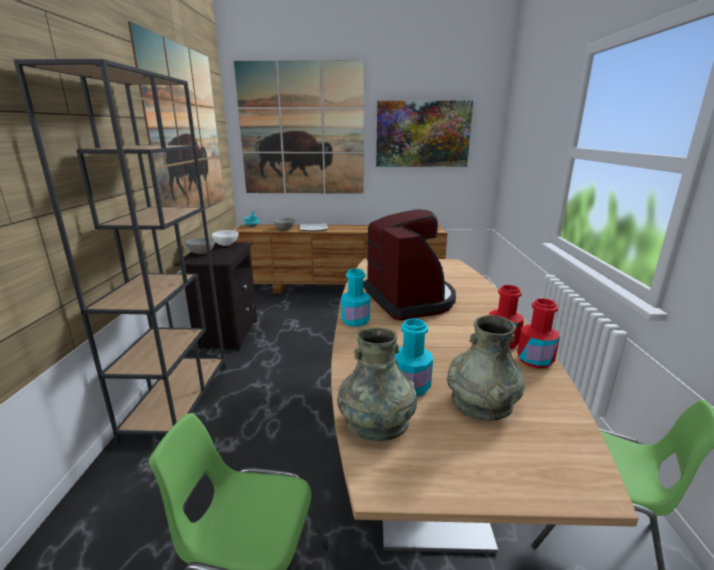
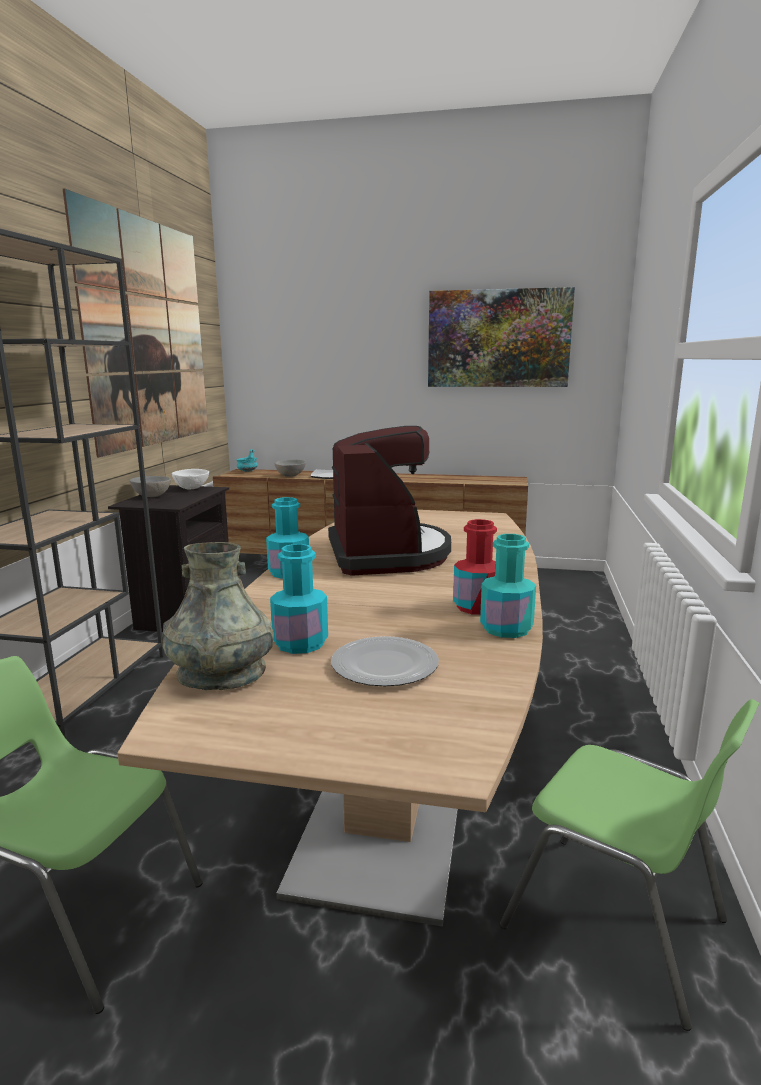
camera: 10 degrees right, 5 degrees down
(302, 130) = (322, 335): picture -> none
(481, 401) = (383, 665): grey vase -> plate
(535, 360) = (506, 628): red bottle -> turquoise bottle

